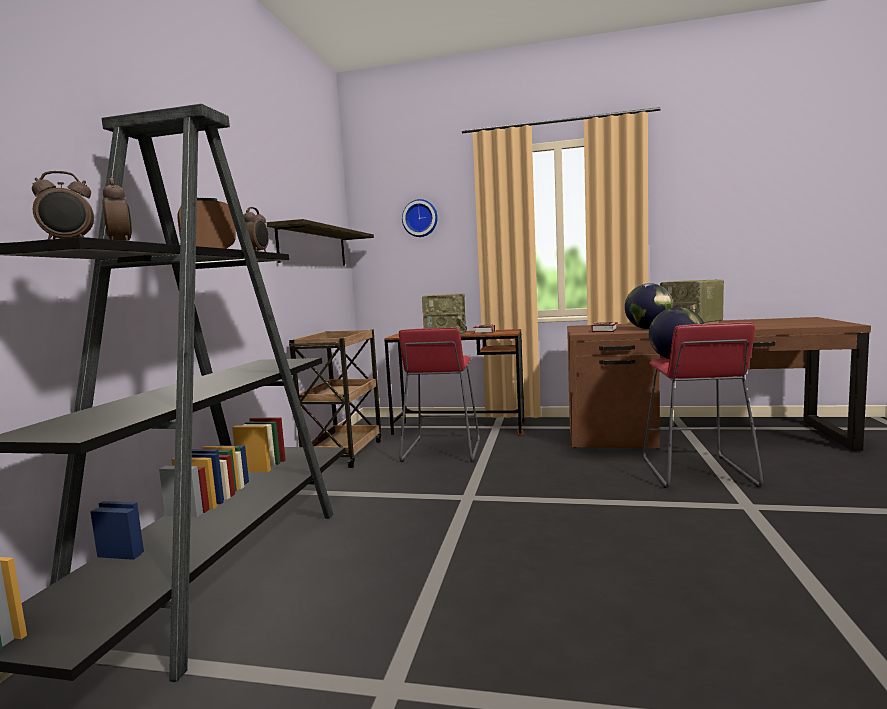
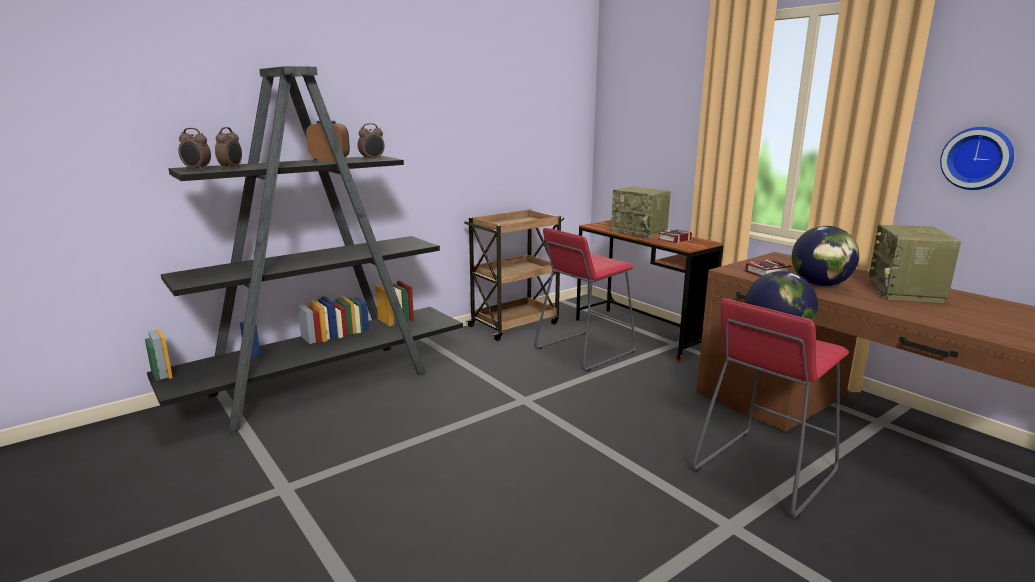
camera: 40 degrees right, 10 degrees up
(313, 247) = (525, 127): shelf -> none
(420, 218) = (656, 96): wall clock -> wall clock (978, 158)

